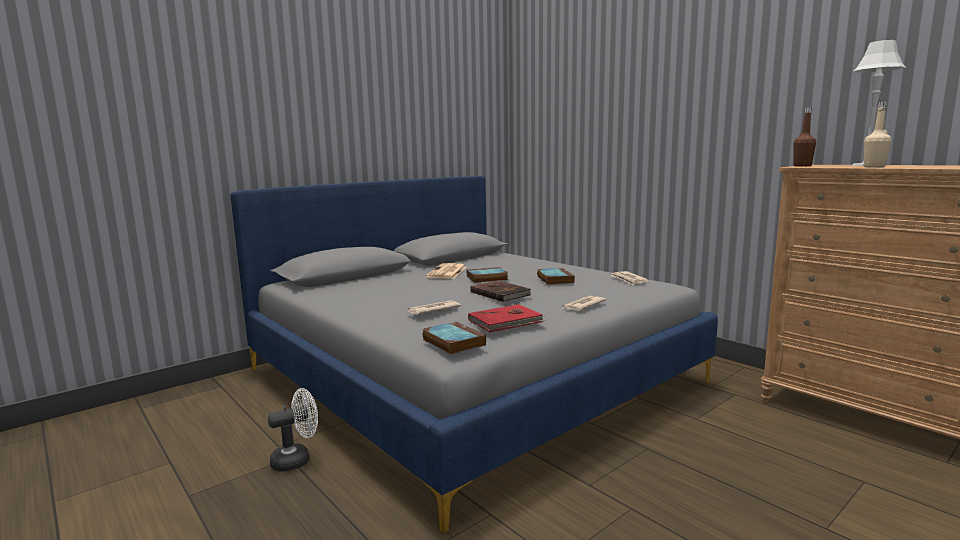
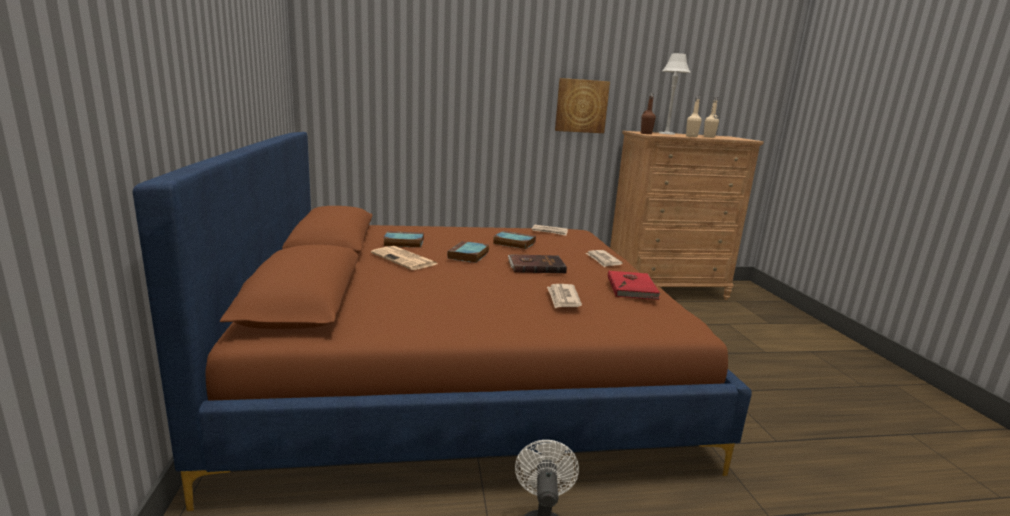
camera: 60 degrees left, 5 degrees up
(452, 342) = (670, 317): book -> book (402, 243)
(469, 376) = (460, 365): grey bed -> brown bed
(752, 136) = (581, 106): none -> picture
(923, 167) = (709, 137): none -> beige bottle

